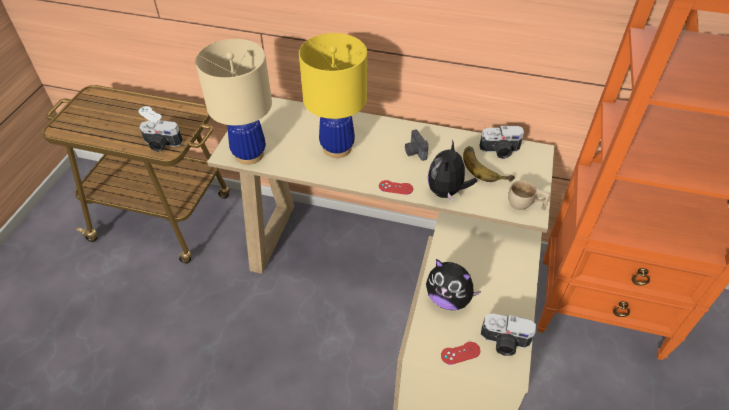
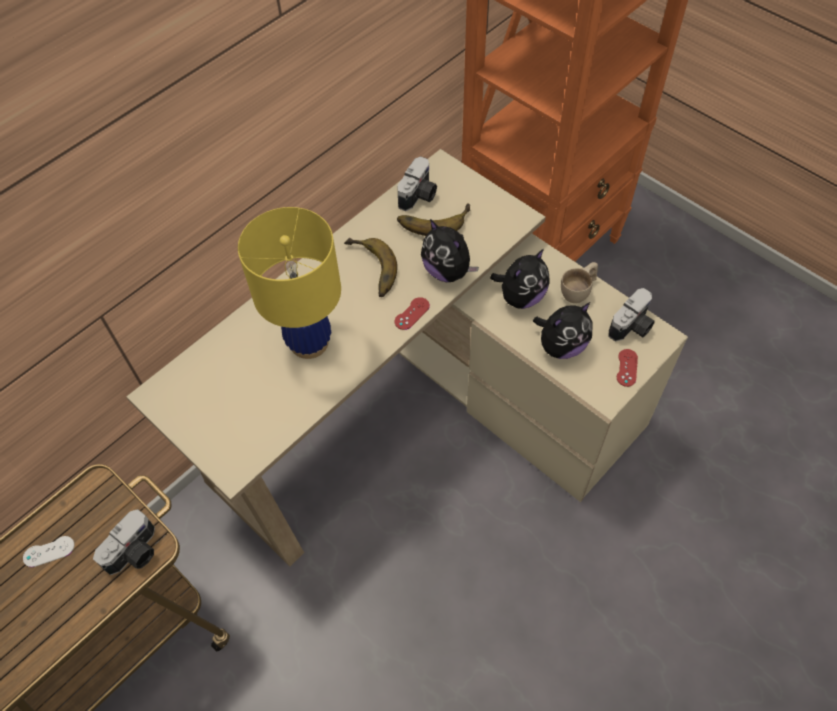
camera: 60 degrees left, 10 degrees up
(249, 154) = (252, 443): beige table lamp -> none
(414, 152) = (369, 270): camera -> banana
(474, 255) = (520, 297): none -> plush toy
(525, 205) = (507, 217): beige cup -> beige cup (579, 291)

